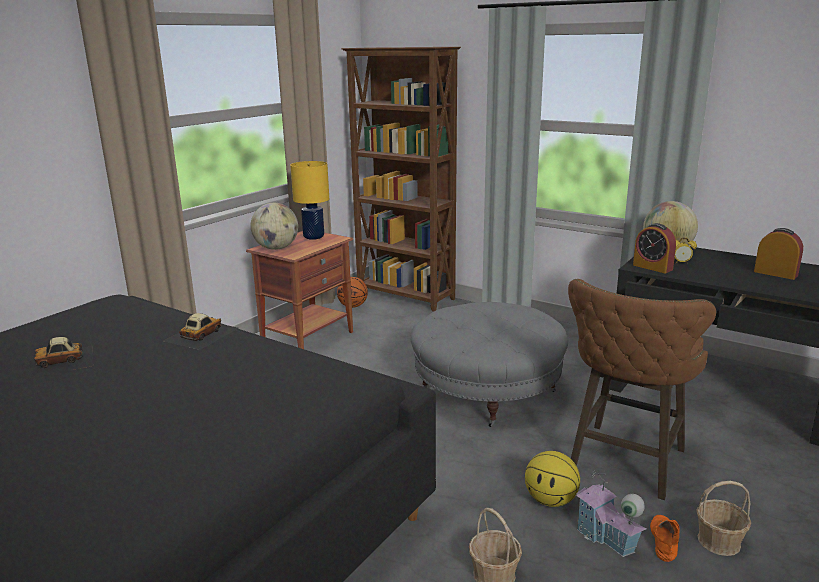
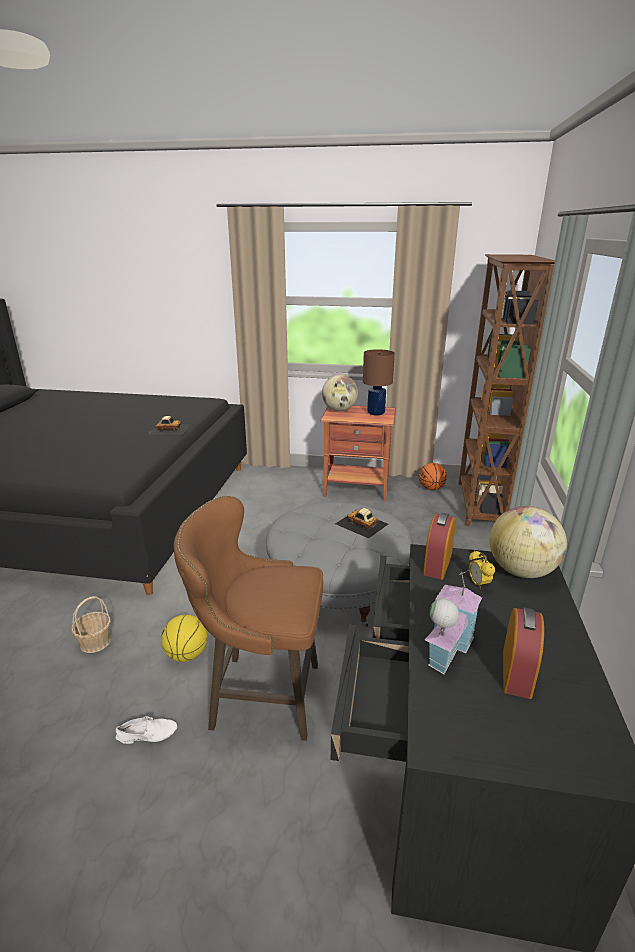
camera: 65 degrees right, 5 degrees up
(59, 361) = (126, 413): toy car -> toy car (361, 524)
(313, 238) = (375, 414): yellow table lamp -> brown table lamp
(605, 538) = (144, 694): toy house -> toy house (447, 647)
(663, 540) = (147, 733): orange shoe -> white shoe
(719, 541) = (153, 778): basket -> none

